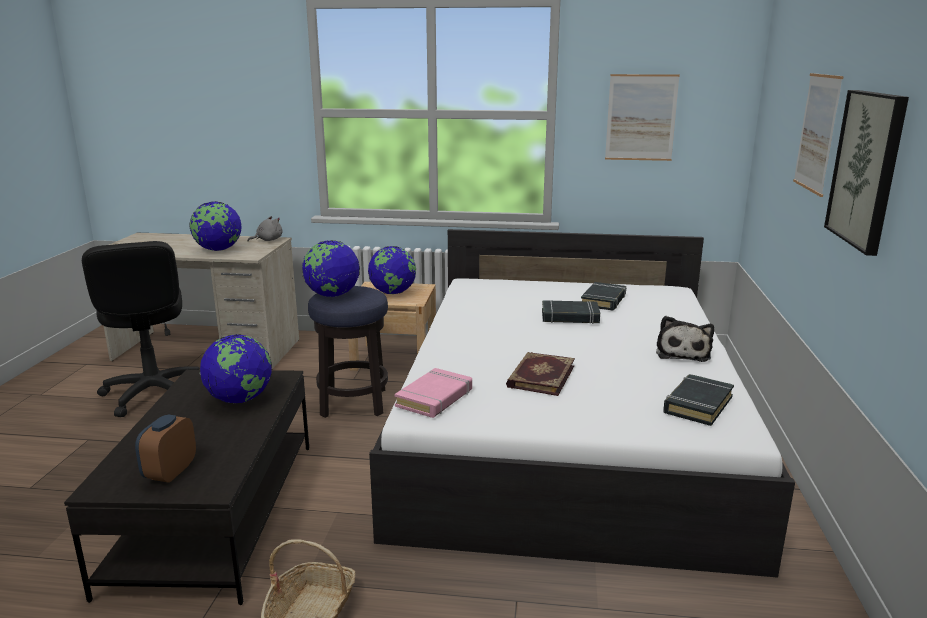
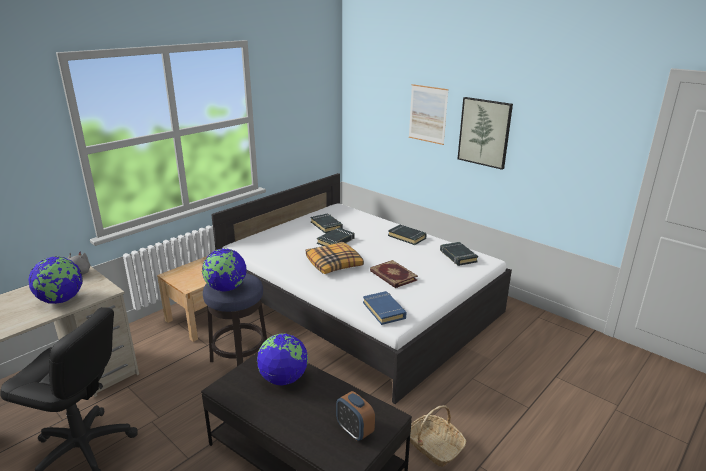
camera: 55 degrees left, 5 degrees up
(393, 293) = (198, 273): globe -> none
(435, 398) = (384, 310): pink book -> blue book
(510, 335) = (334, 264): none -> pillow
(641, 117) = (295, 111): picture -> none
(682, 352) = (407, 237): plush toy -> black book

